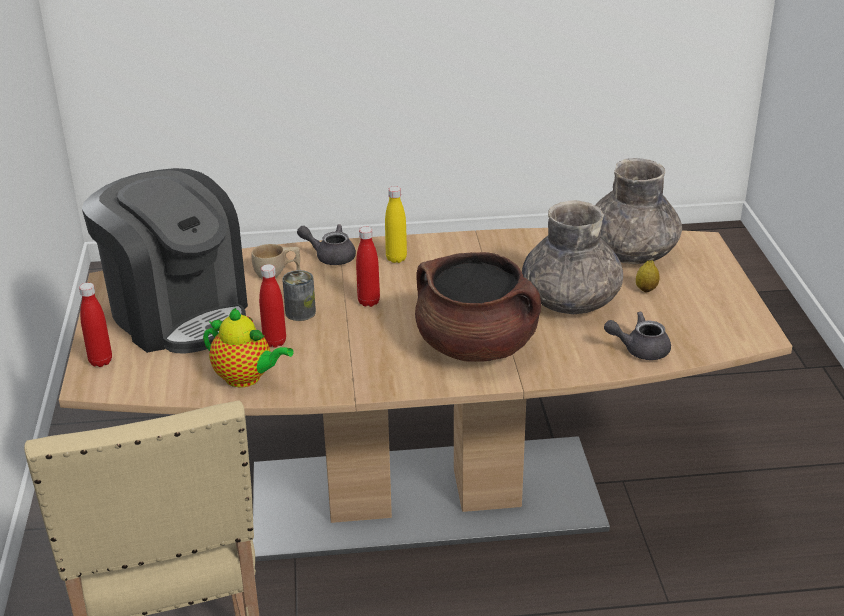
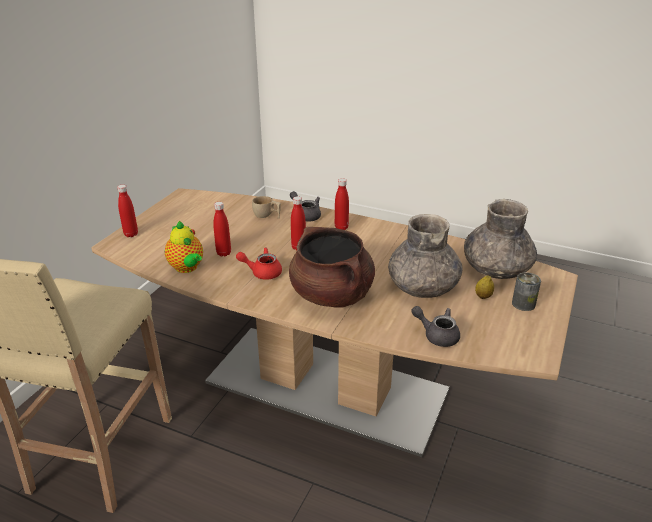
camera: 30 degrees right, 0 degrees up
(178, 313) = (194, 221): coffee machine -> none
(300, 312) = (255, 241): can -> can (523, 304)
(357, 349) = (262, 272): none -> red teapot
(396, 258) = (341, 227): yellow bottle -> red bottle

